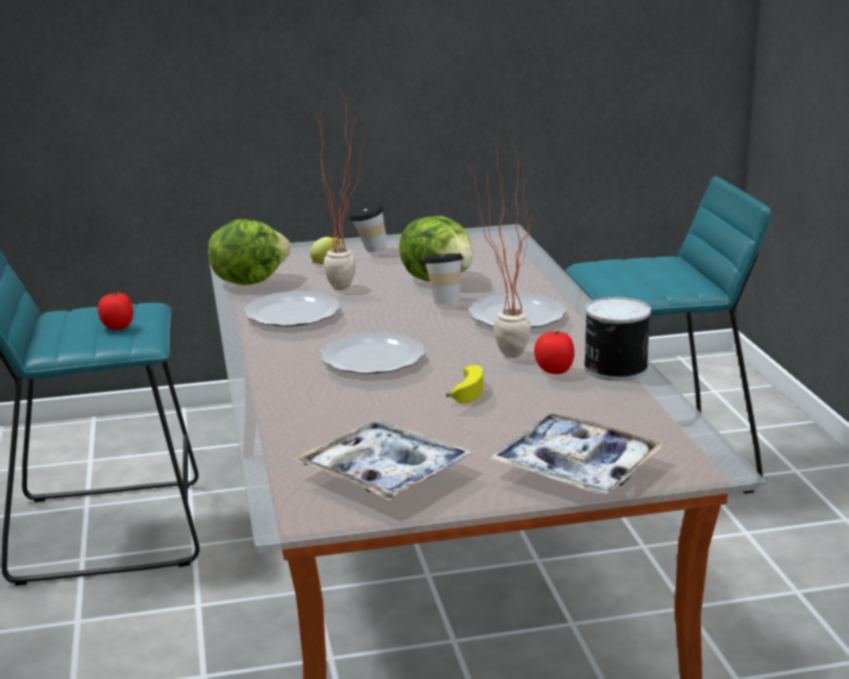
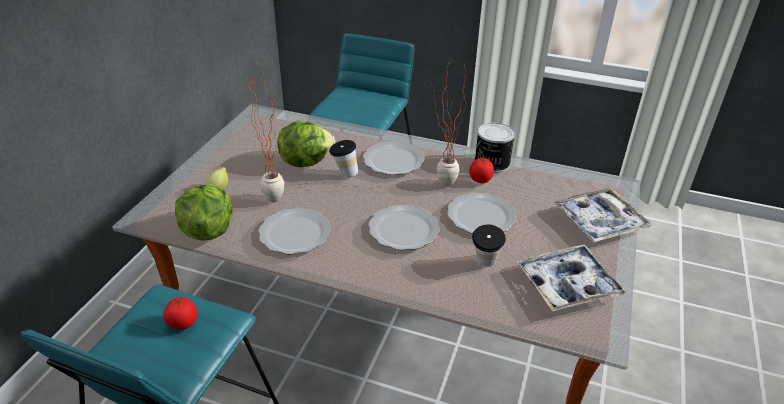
camera: 60 degrees left, 15 degrees up
(369, 250) = (220, 165): cup -> cup (485, 264)
(465, 390) = (480, 216): banana -> plate

